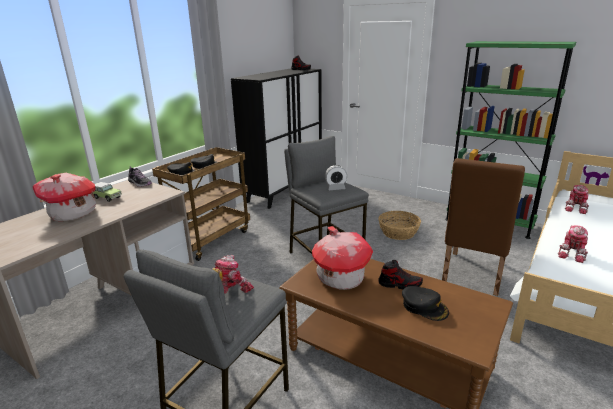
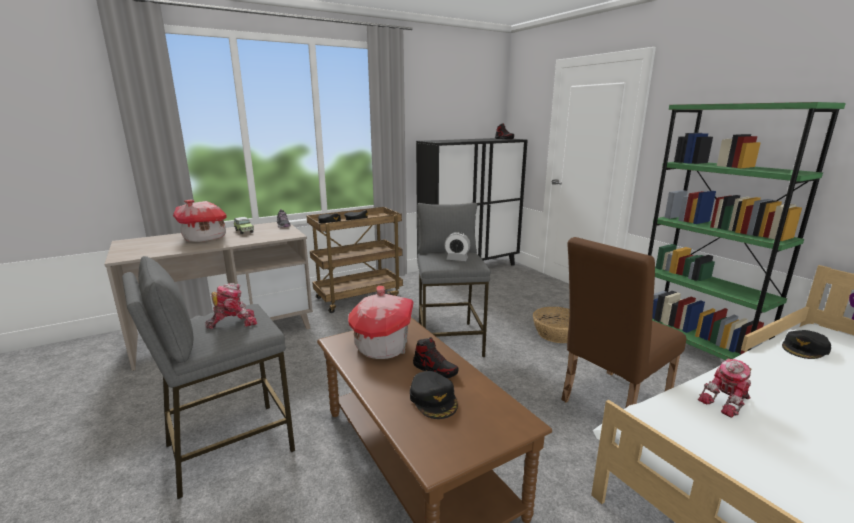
camera: 25 degrees right, 5 degrees down
(576, 208) = (805, 349): toy robot -> black cap

